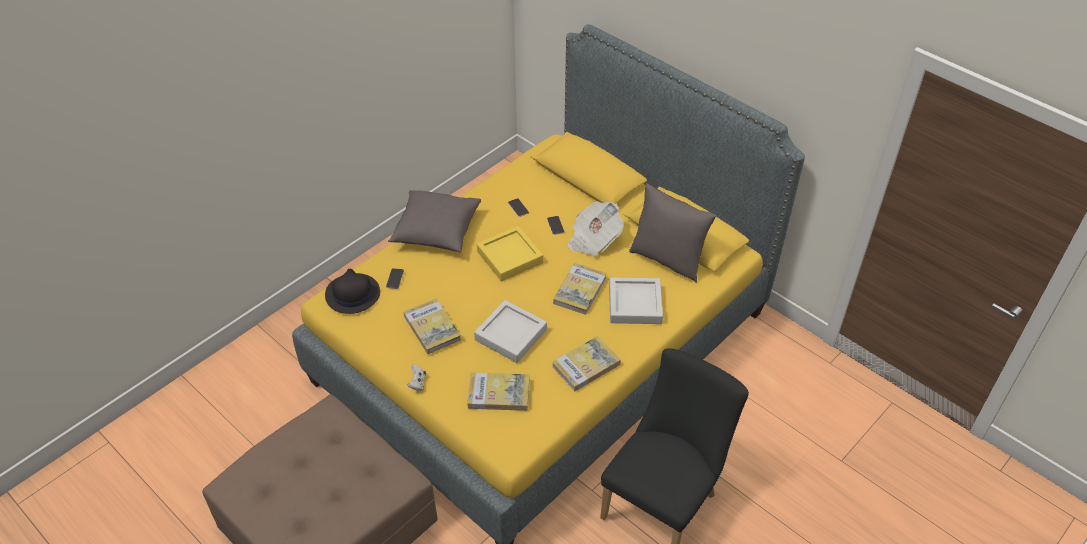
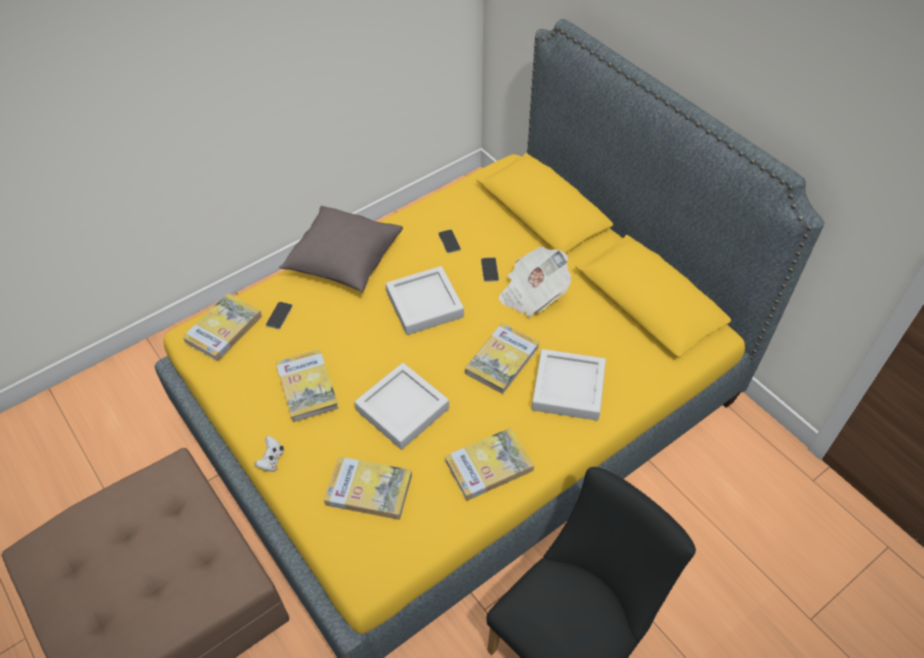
camera: 10 degrees right, 5 degrees up
(352, 294) = (223, 329): black hat -> book
(510, 257) = (424, 304): yellow tray -> grey tray
(667, 259) = (621, 332): grey pillow -> none

